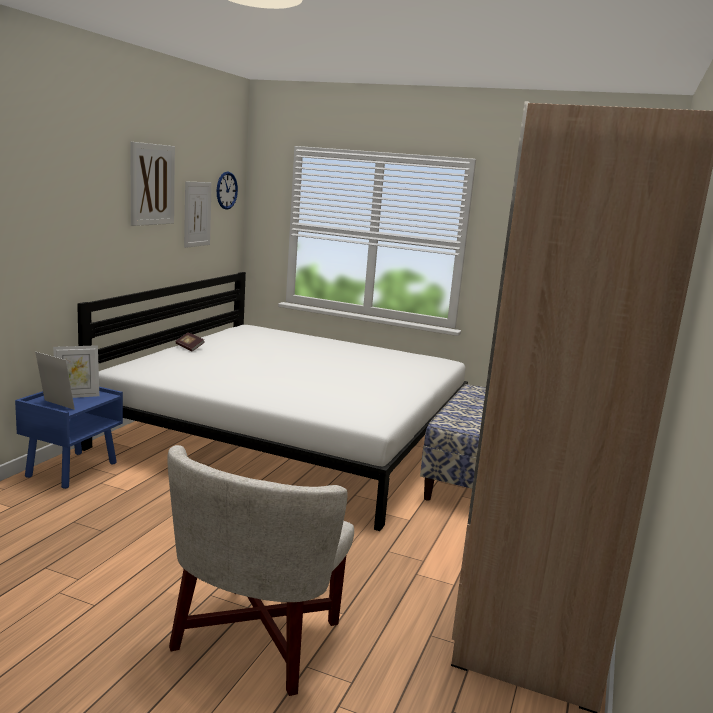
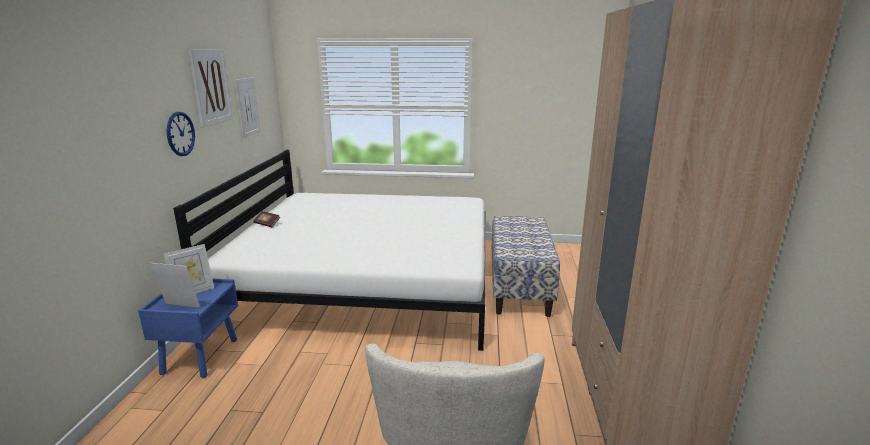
camera: 15 degrees left, 5 degrees up
(226, 190) = (265, 82): wall clock -> wall clock (180, 134)

